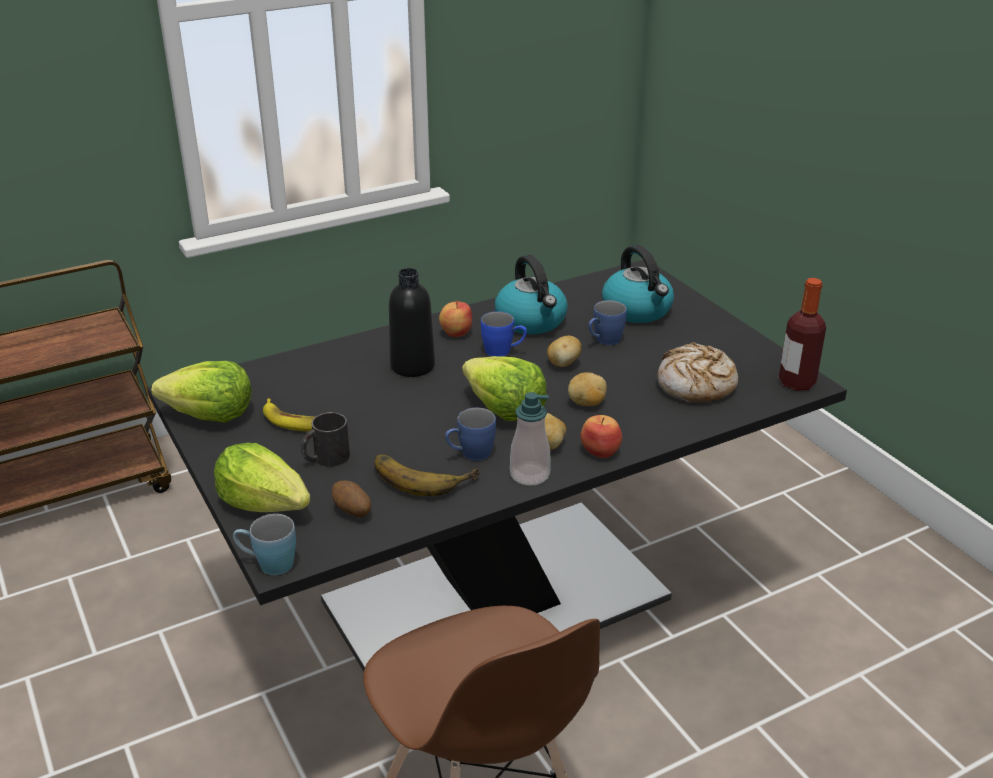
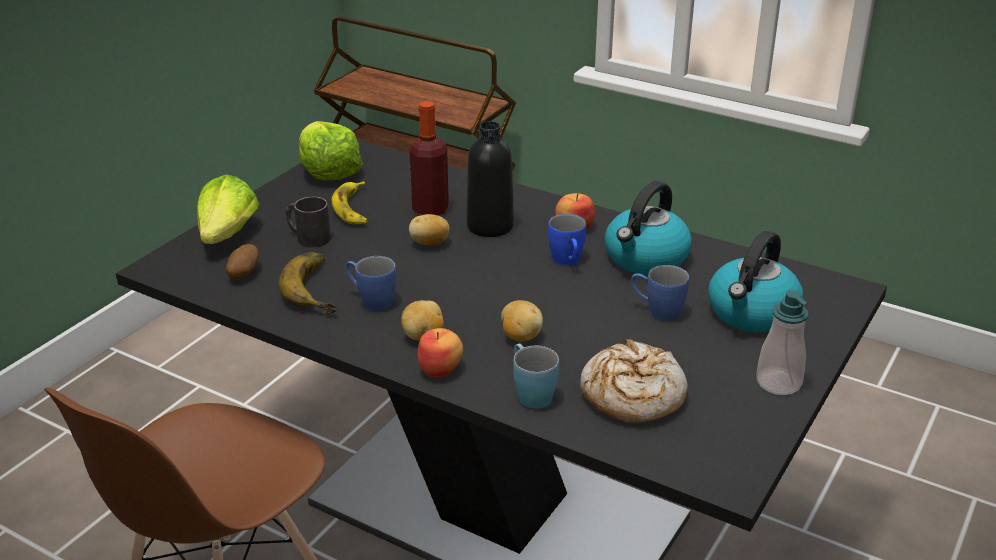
camera: 60 degrees right, 0 degrees up
(268, 564) = (152, 263): blue mug -> blue mug (530, 393)
(504, 409) = (463, 294): lettuce -> none
(529, 475) = (364, 341): soap dispenser -> soap dispenser (778, 383)
(563, 364) = (582, 301): potato -> potato (429, 243)
(796, 382) = (720, 471): bottle -> bottle (430, 209)

